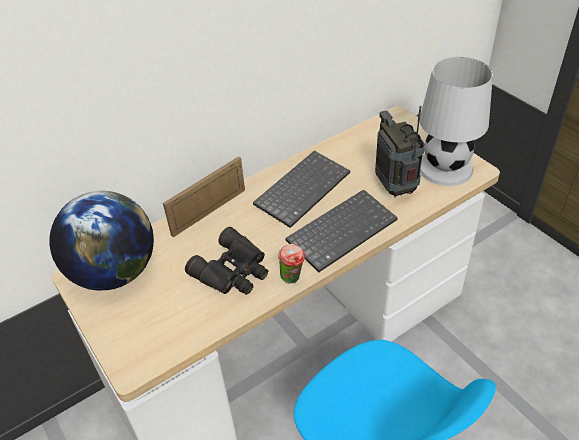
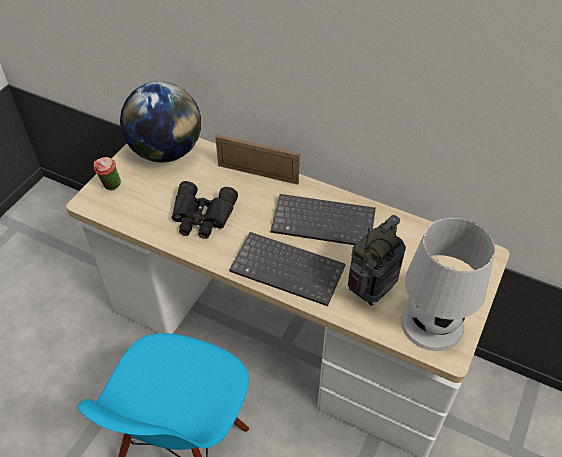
camera: 60 degrees right, 5 degrees up
(293, 279) = (213, 257): cup -> cup (111, 187)

